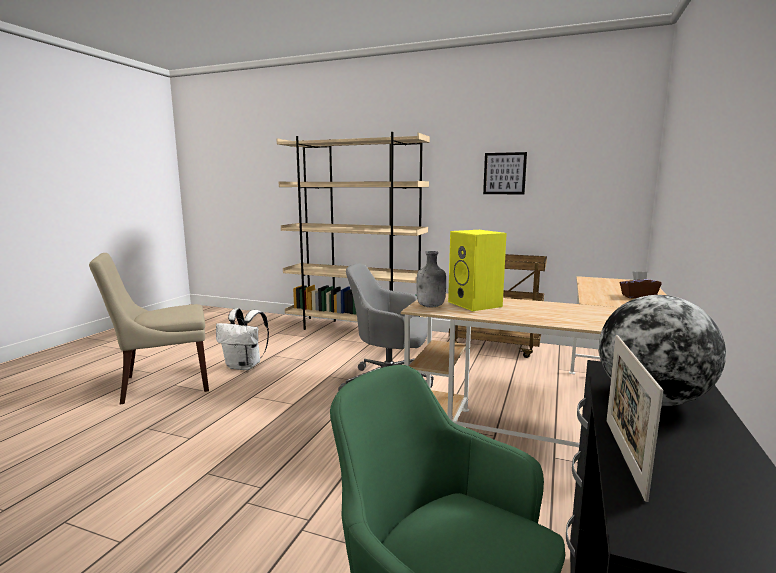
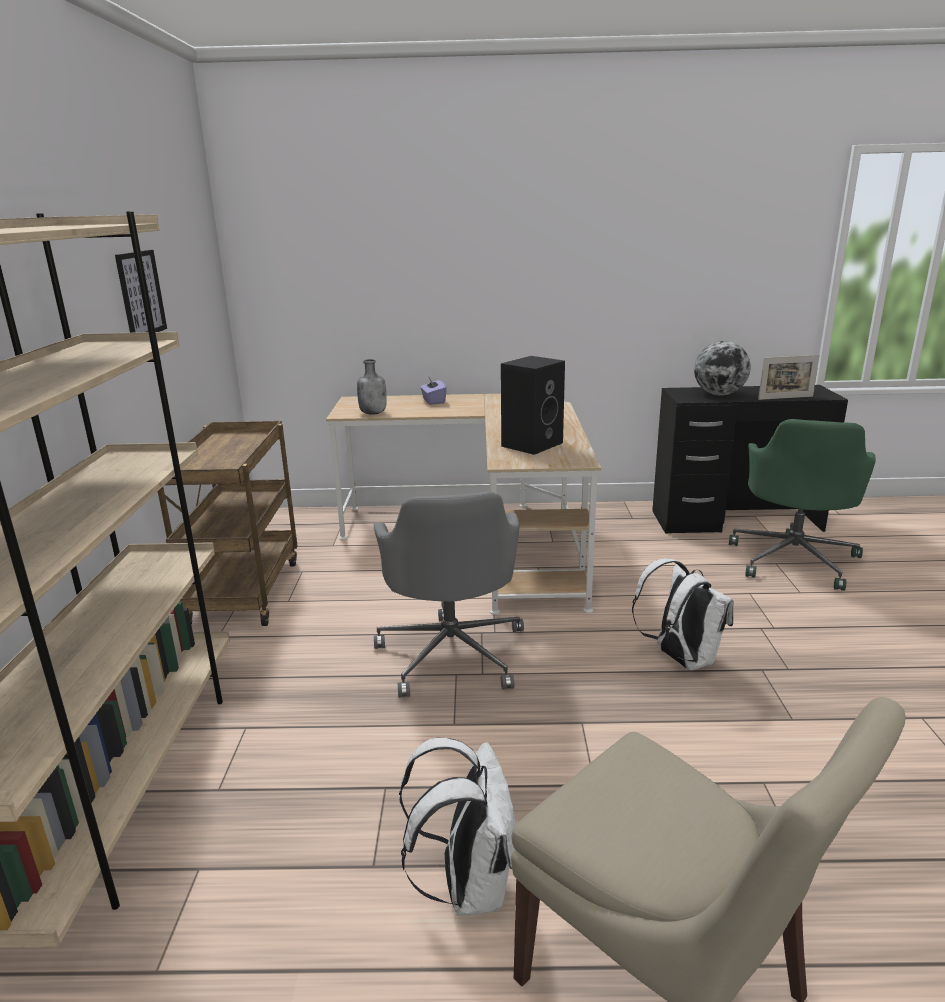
camera: 110 degrees left, 10 degrees up
(311, 455) = (680, 659): none -> white backpack
(431, 306) = (564, 458): grey bottle -> grey bottle (373, 413)
(476, 304) = (532, 444): yellow speaker -> black speaker
(638, 296) = (433, 401): brown tissue box -> purple tissue box

